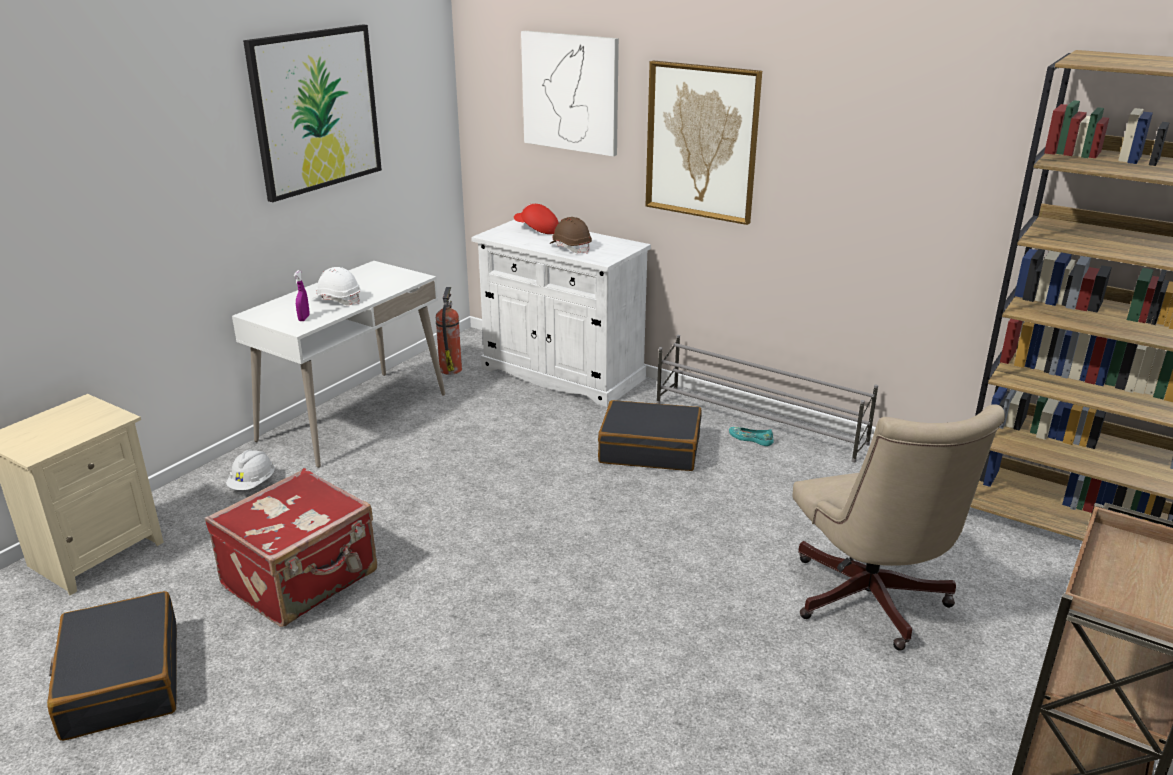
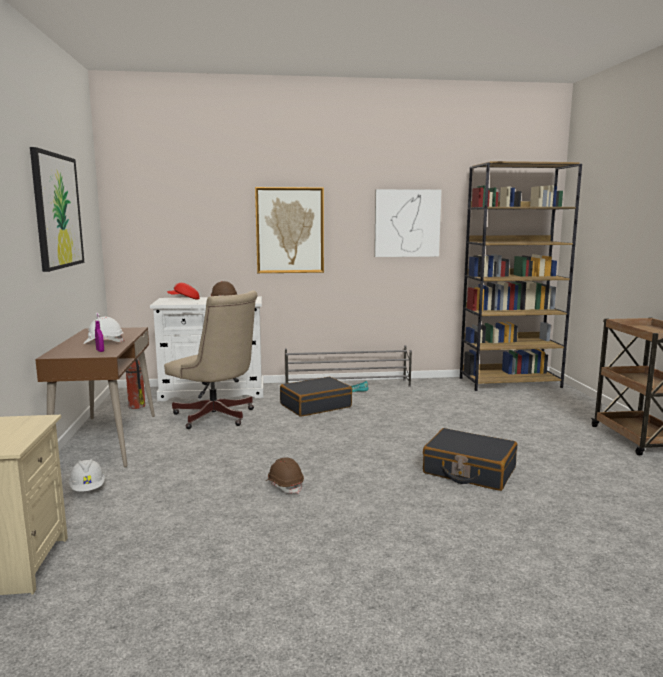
camera: 40 degrees left, 15 degrees down
(121, 680) = (177, 610): black suitcase -> black suitcase (469, 471)
(302, 580) = (218, 513): red suitcase -> none
(353, 417) = (106, 440): white desk -> brown desk
(415, 574) = (284, 485): none -> brown hard hat
(570, 92) = (197, 211): picture -> picture (407, 223)
(871, 604) = (499, 423): beige office chair -> beige office chair (217, 417)

